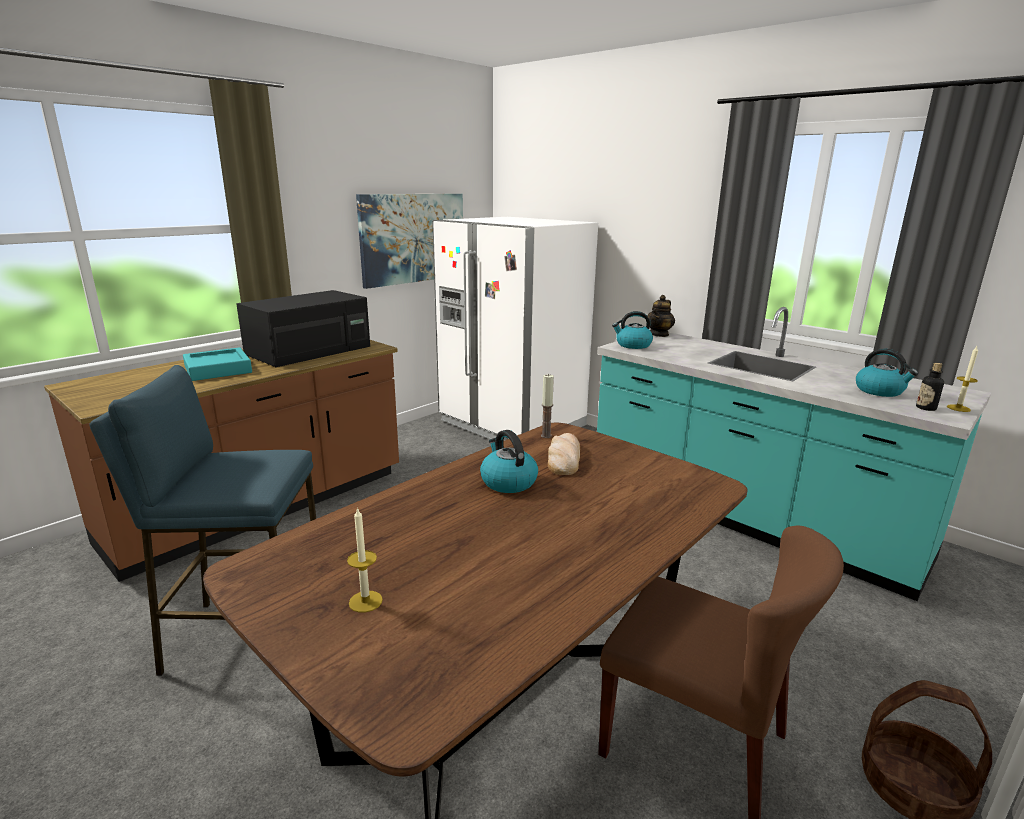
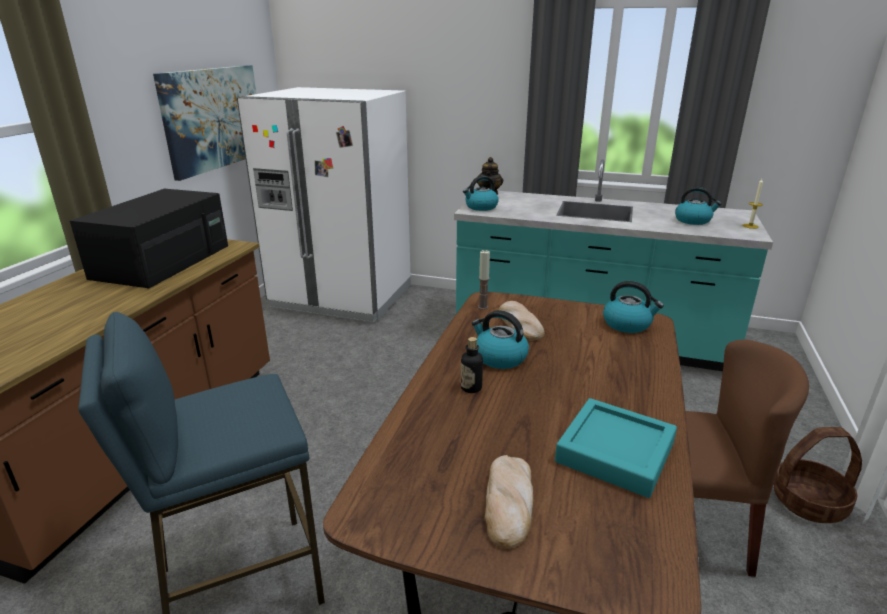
camera: 25 degrees left, 5 degrees up
(218, 369) = (77, 304): turquoise tray -> turquoise tray (615, 452)
(365, 601) = (509, 503): candle -> bread
(684, 483) = (627, 324): none -> kettle
(926, 408) = (733, 229): bottle -> bottle (471, 388)

